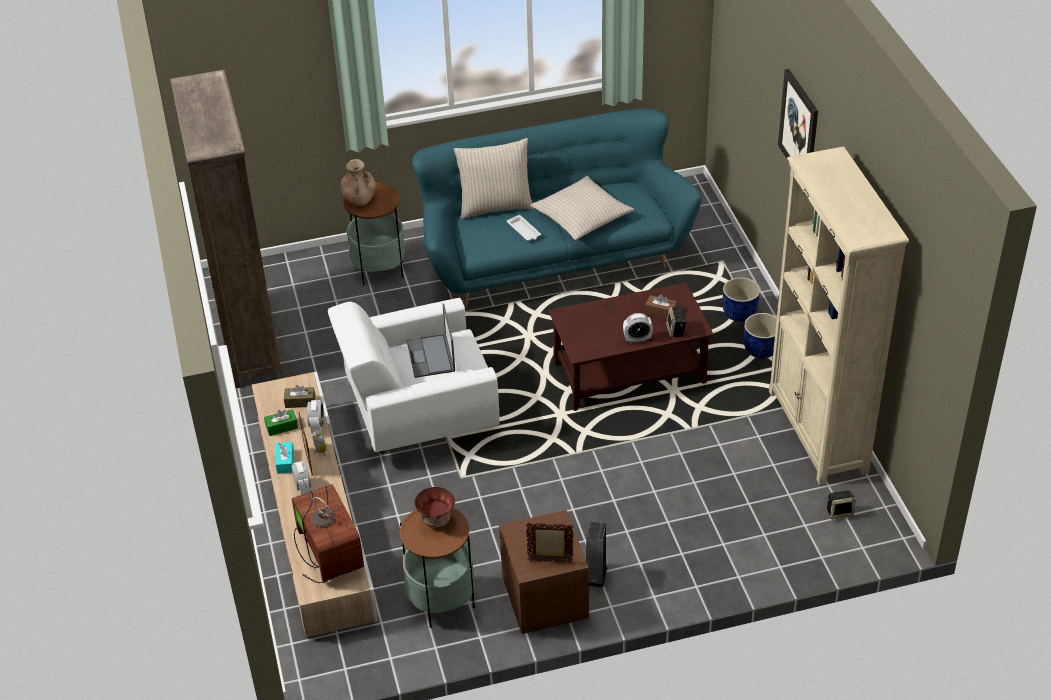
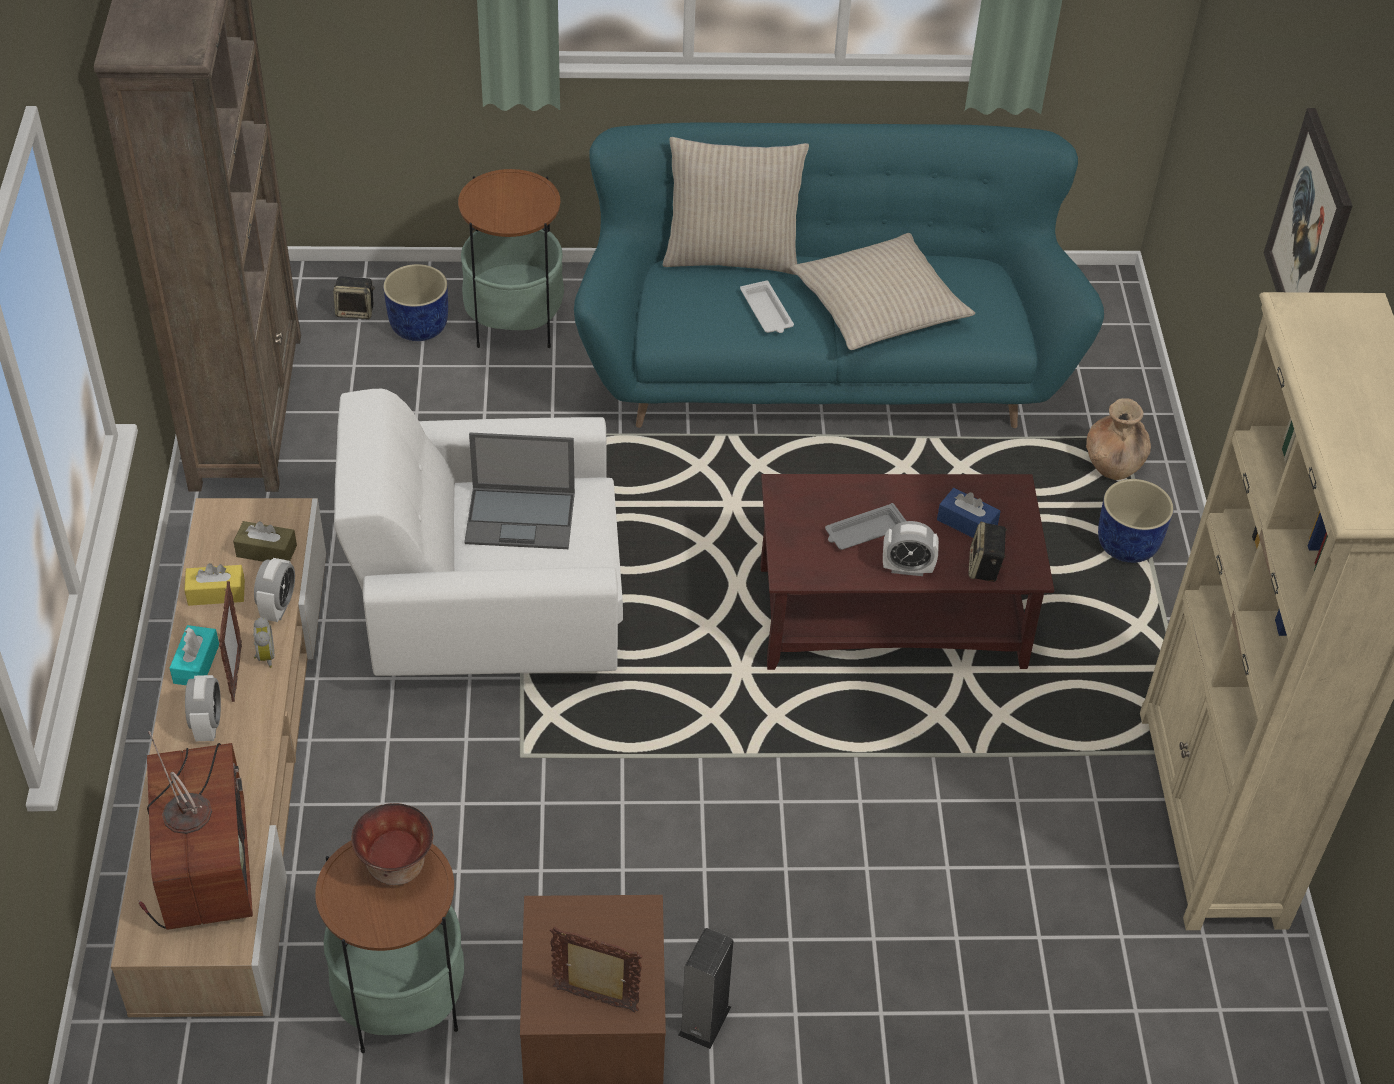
camera: 10 degrees right, 5 degrees up
(281, 427) = (216, 593): green tissue box -> yellow tissue box
(359, 199) = (489, 196): brown vase -> brown vase (1113, 465)
(431, 356) = (522, 518): laptop -> laptop turned 90 degrees counterclockwise
(610, 326) = (864, 532): none -> grey tray
(660, 312) = (967, 523): brown tissue box -> blue tissue box
(761, 349) = (1149, 625): blue planter -> blue planter (420, 326)
(840, 512) = (1211, 999): speaker -> speaker (356, 311)

